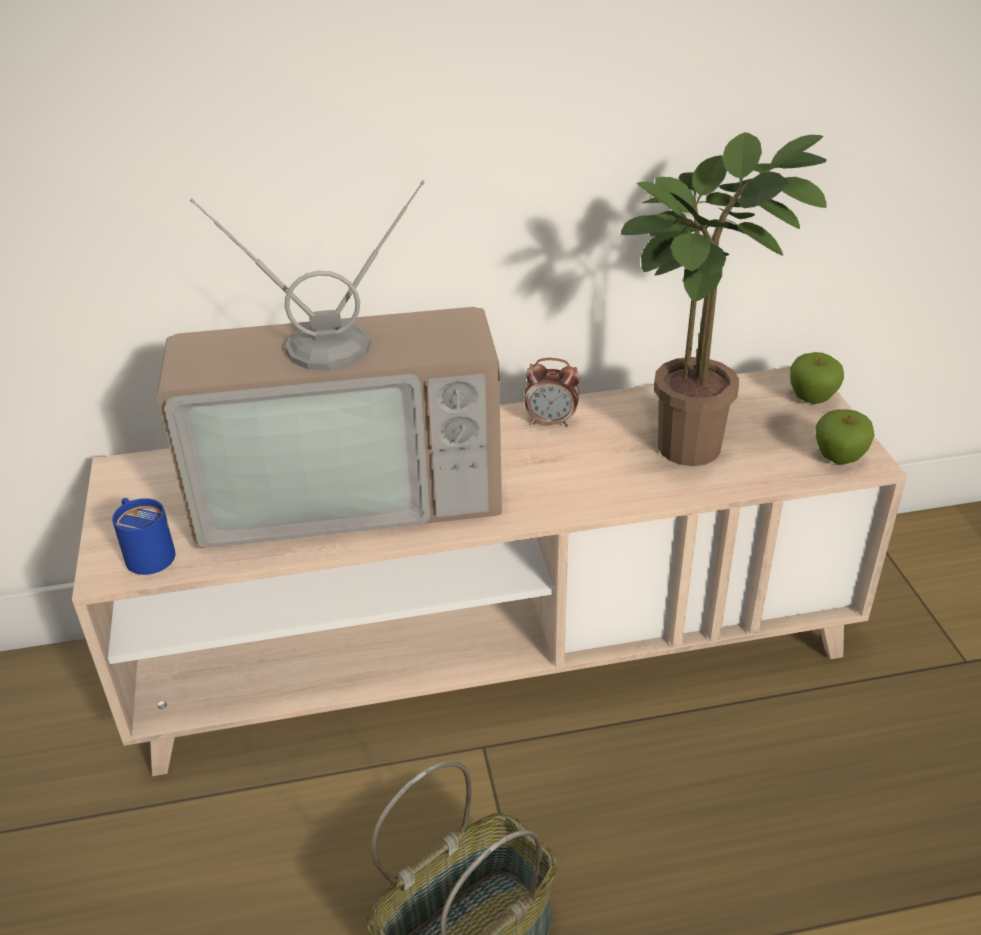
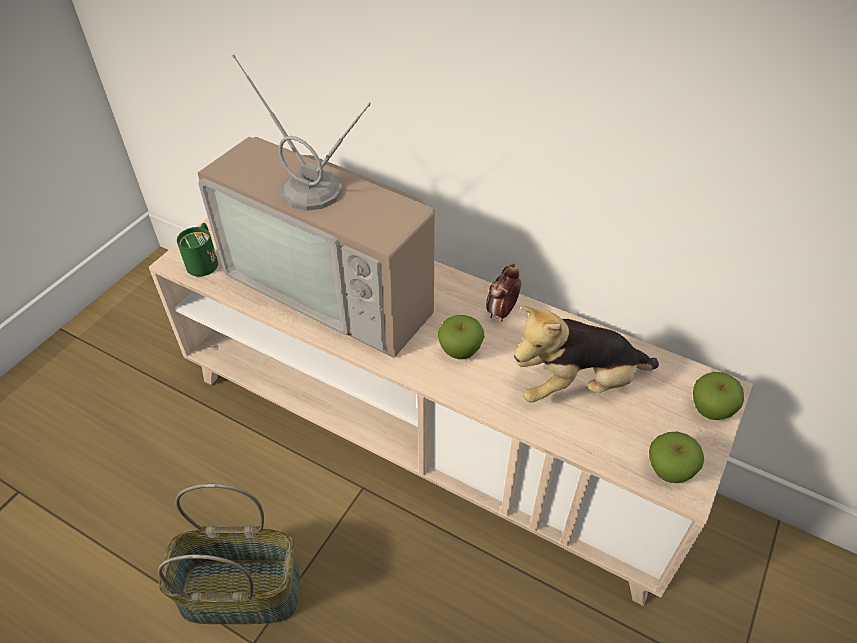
camera: 40 degrees right, 10 degrees up
(146, 552) = (204, 260): blue mug -> green mug
(551, 421) = (501, 312): alarm clock -> alarm clock turned 75 degrees clockwise
(556, 473) = (460, 351): none -> apple
(691, 440) = (577, 385): potted plant -> plush toy

